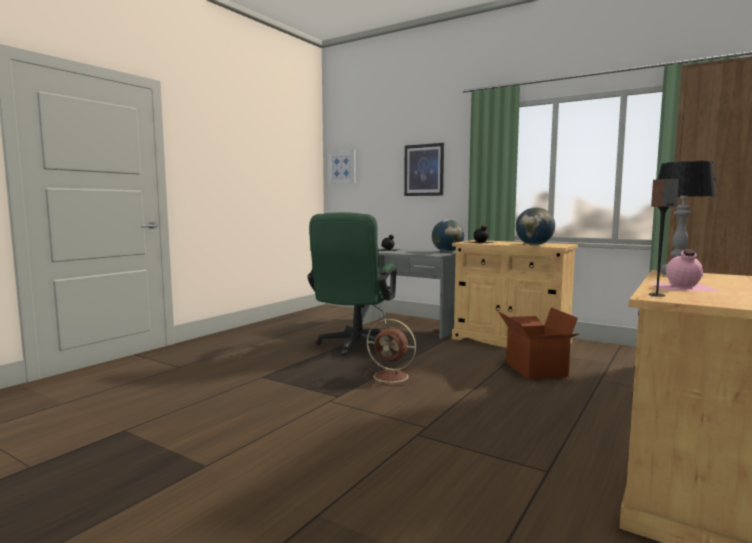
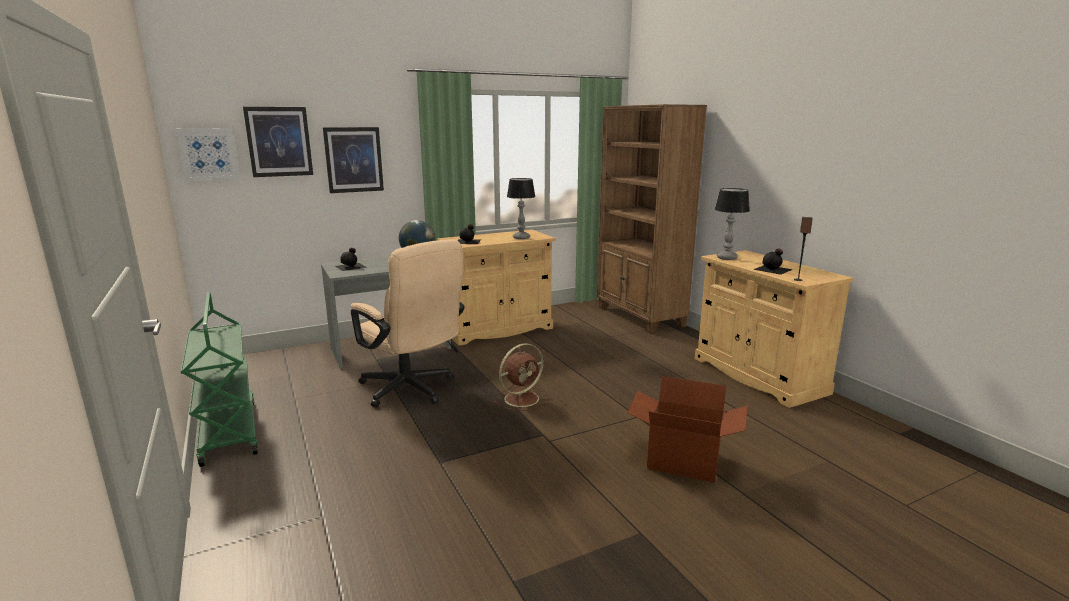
camera: 60 degrees left, 10 degrees up
(253, 328) = (228, 431): none -> green cart
(354, 346) = (412, 390): green office chair -> beige office chair
(379, 157) = (279, 142): none -> picture
(534, 245) = (521, 237): globe -> table lamp
(534, 369) = (569, 345): cardboard box -> cardboard box (683, 462)
(682, 286) = (773, 269): pink bottle -> black bottle

